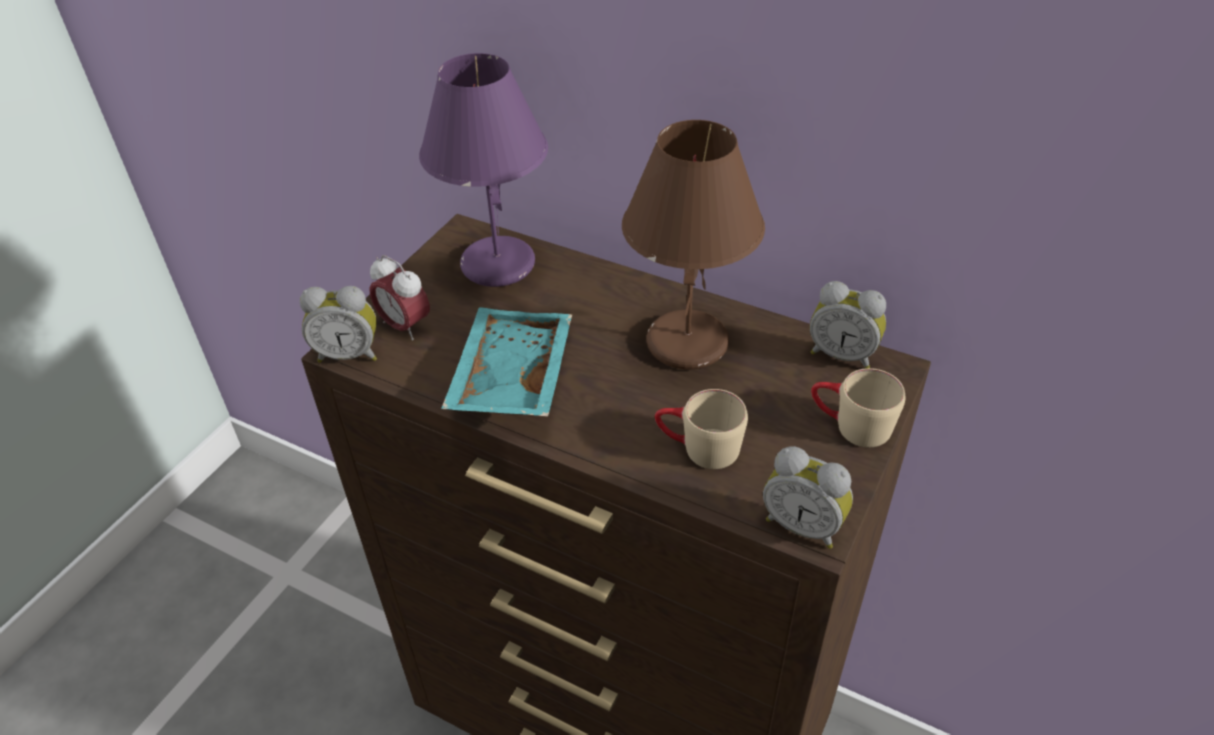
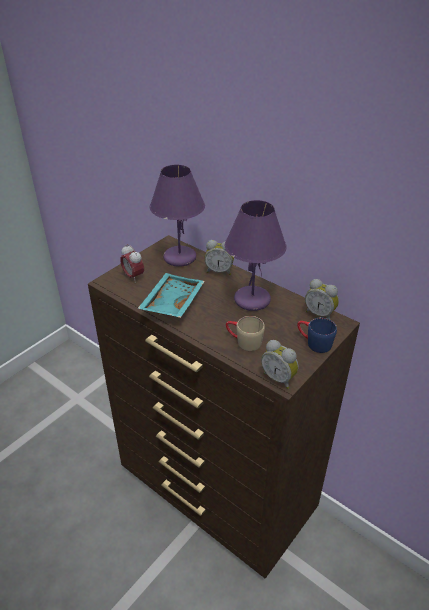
camera: 10 degrees right, 5 degrees down
(349, 354) = (107, 284): alarm clock -> alarm clock (219, 271)
(686, 342) = (252, 299): brown table lamp -> purple table lamp
(850, 425) = (313, 342): beige mug -> blue mug

